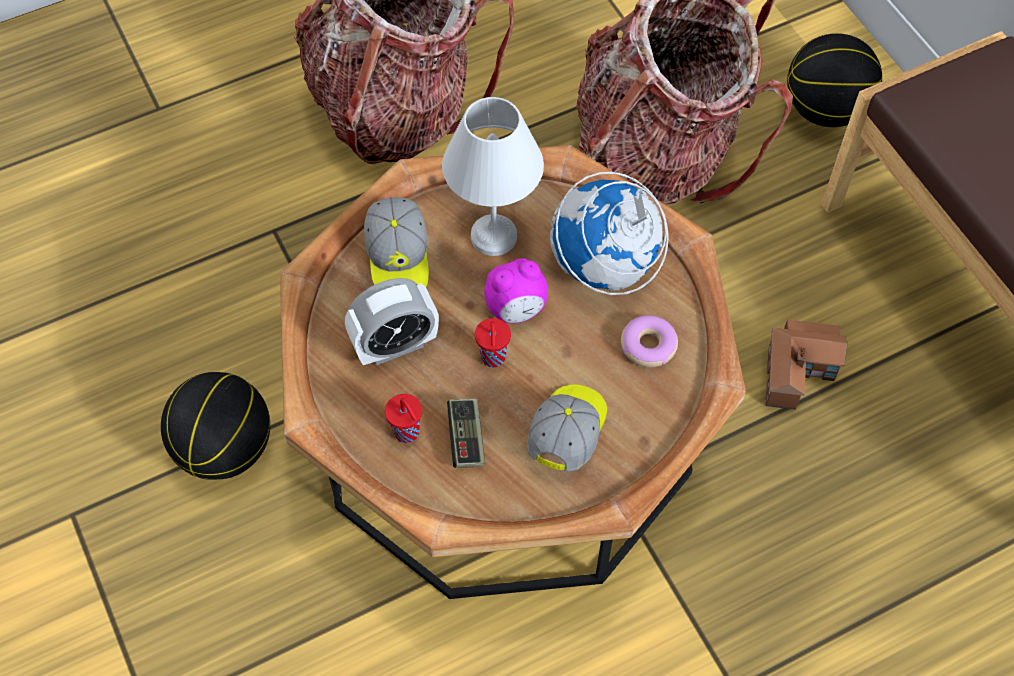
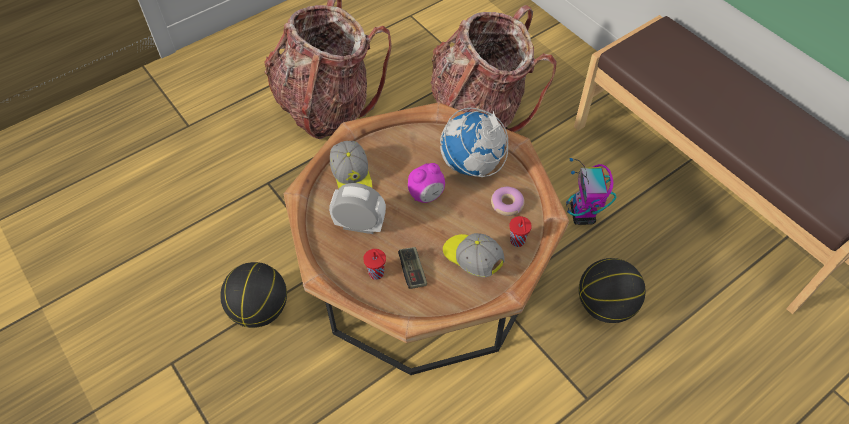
camera: 10 degrees left, 5 degrees down
(395, 346) = (359, 225): alarm clock -> alarm clock turned 135 degrees counterclockwise
(492, 237) = (404, 158): white table lamp -> none
(493, 358) = (419, 224): red cup -> red cup (517, 241)
(568, 432) = (471, 259): cap -> cap turned 60 degrees counterclockwise
(799, 369) = (582, 215): toy house -> toy robot
(825, 110) = (564, 78): basketball -> basketball (605, 305)

